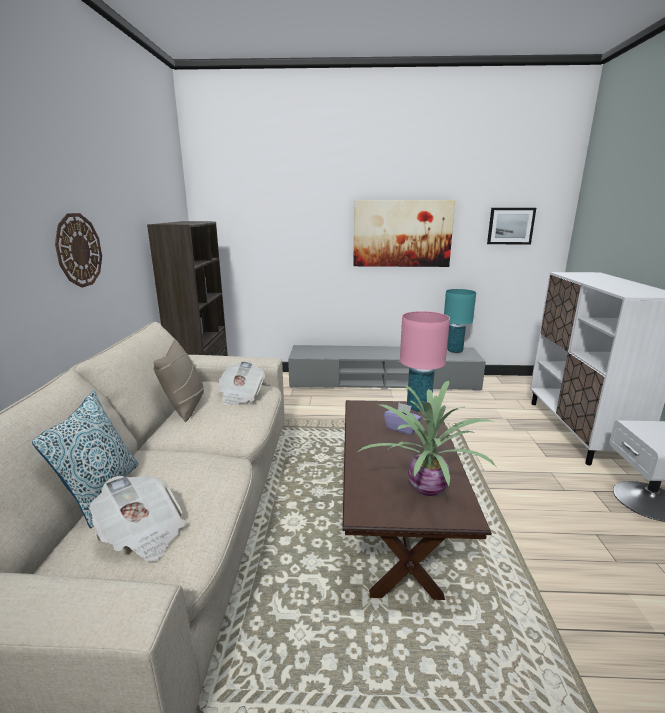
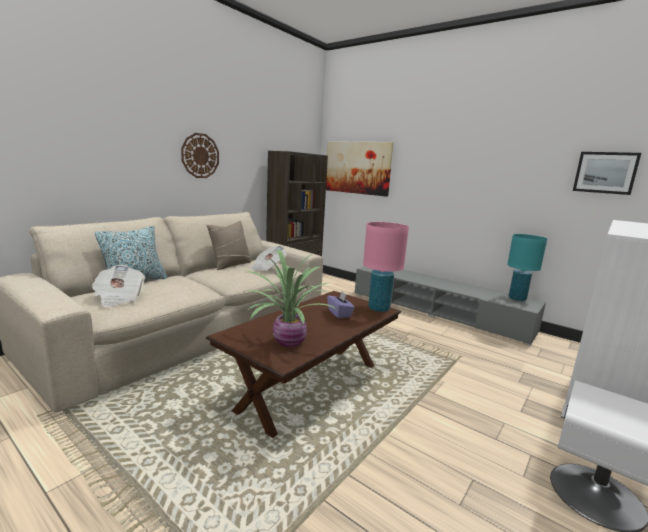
camera: 35 degrees right, 5 degrees down
(402, 233) = (479, 174): picture -> picture (357, 167)

